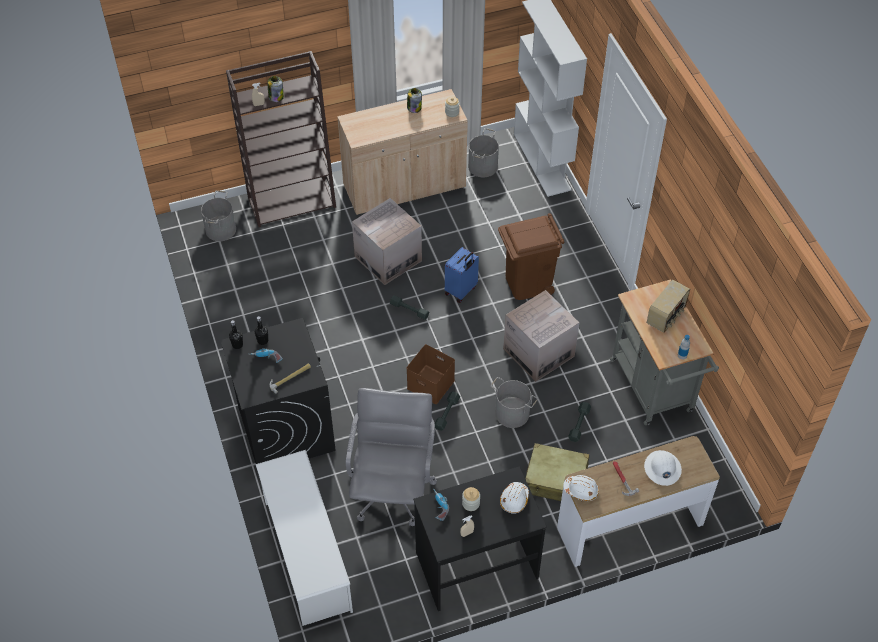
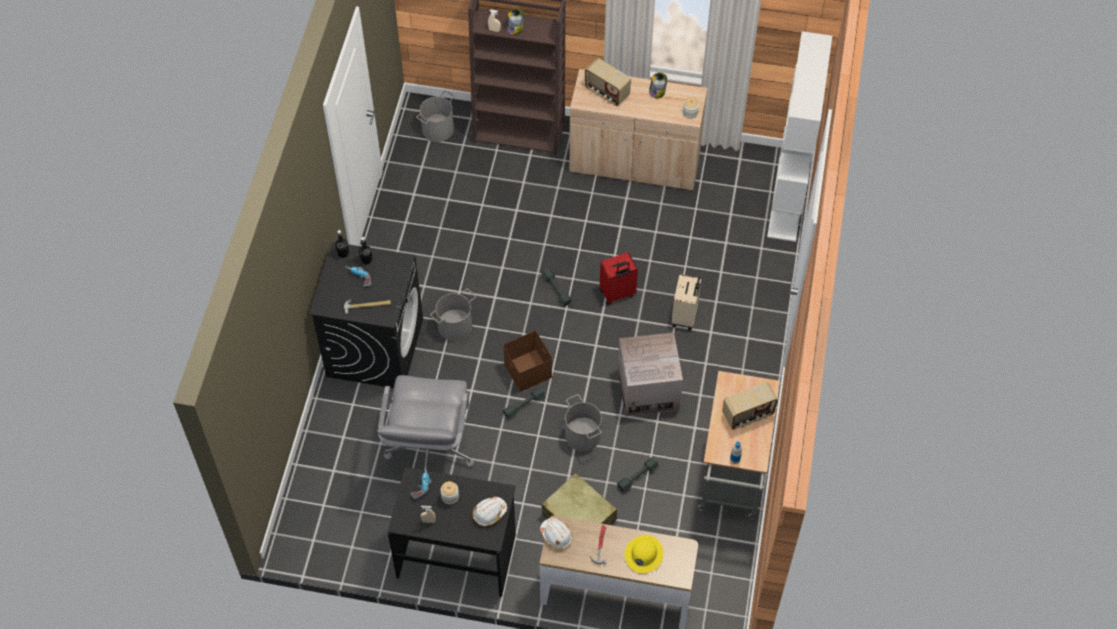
camera: 30 degrees right, 5 degrees up
(307, 555) = (320, 470): white shoe rack -> none
(373, 124) = (606, 92): none -> radio
(388, 258) = (570, 229): cardboard box -> none
(392, 490) = (429, 450): grey office chair -> grey office chair turned 150 degrees clockwise
(461, 291) = (617, 294): blue suitcase -> red suitcase
(483, 166) = (725, 177): grey bucket -> grey bucket (455, 326)
(527, 283) = (685, 316): brown trash can -> beige suitcase
(662, 468) = (643, 554): white hard hat -> yellow hard hat

